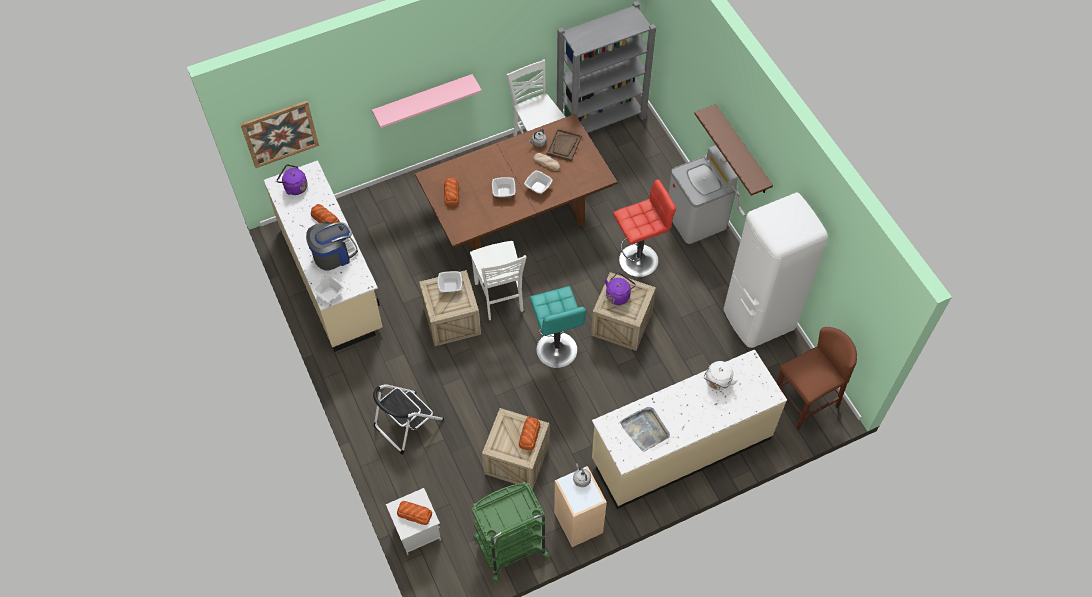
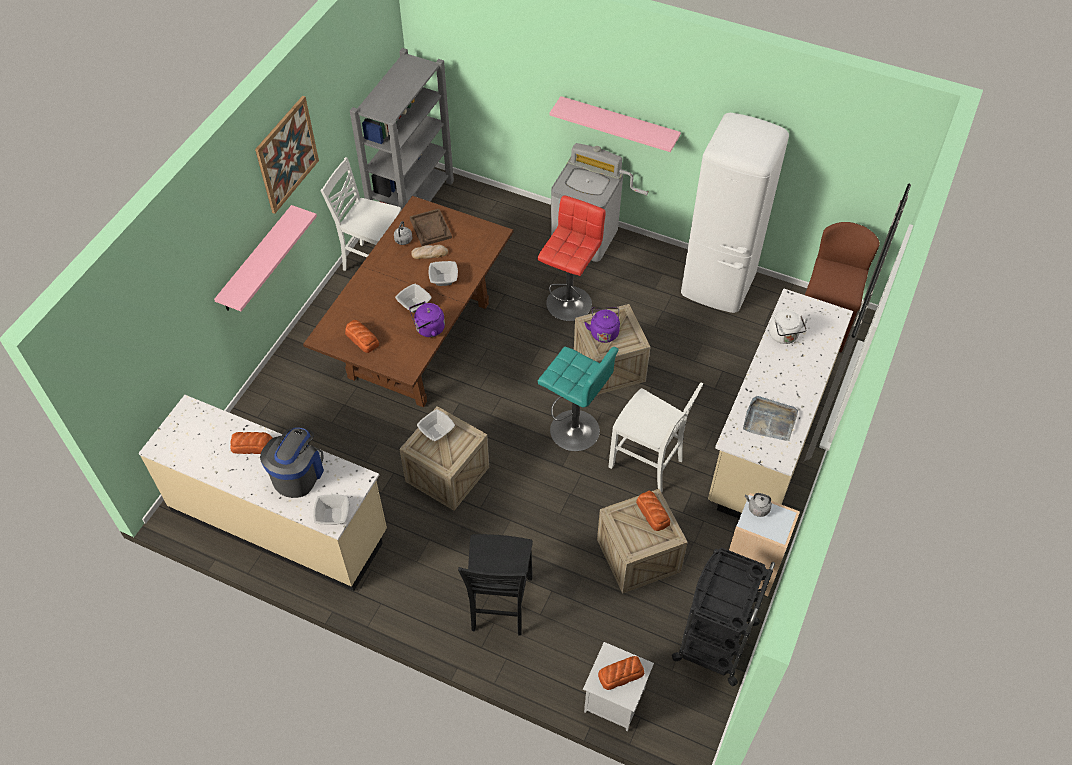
camera: 40 degrees left, 5 degrees down
(280, 134) = (134, 381): picture -> picture (287, 154)
(294, 187) = (184, 437): purple kettle -> purple kettle (428, 329)
(406, 424) = (499, 605): step ladder -> black chair
(500, 298) = (474, 421): white chair -> white chair (647, 464)
(511, 546) = (714, 640): green cart -> black cart
(742, 151) = (619, 124): brown shelf -> pink shelf

